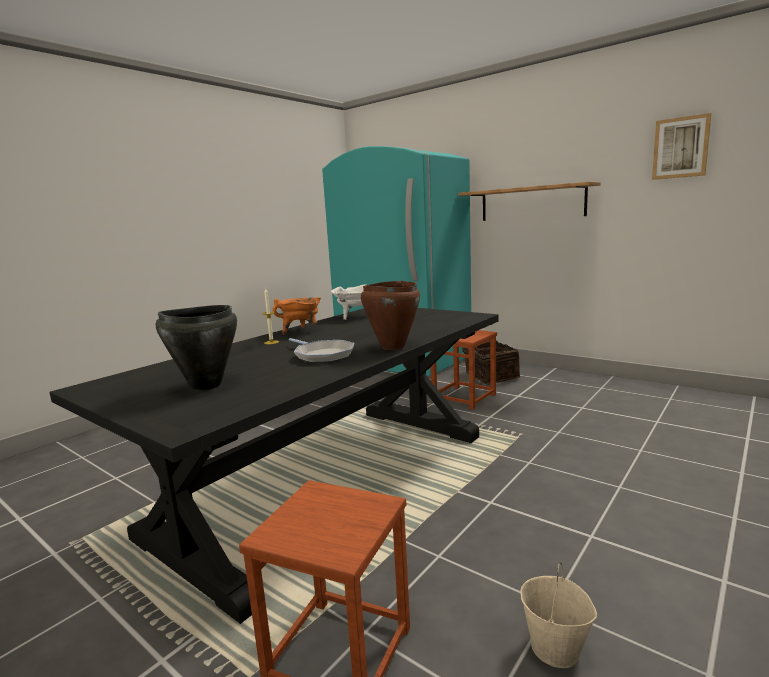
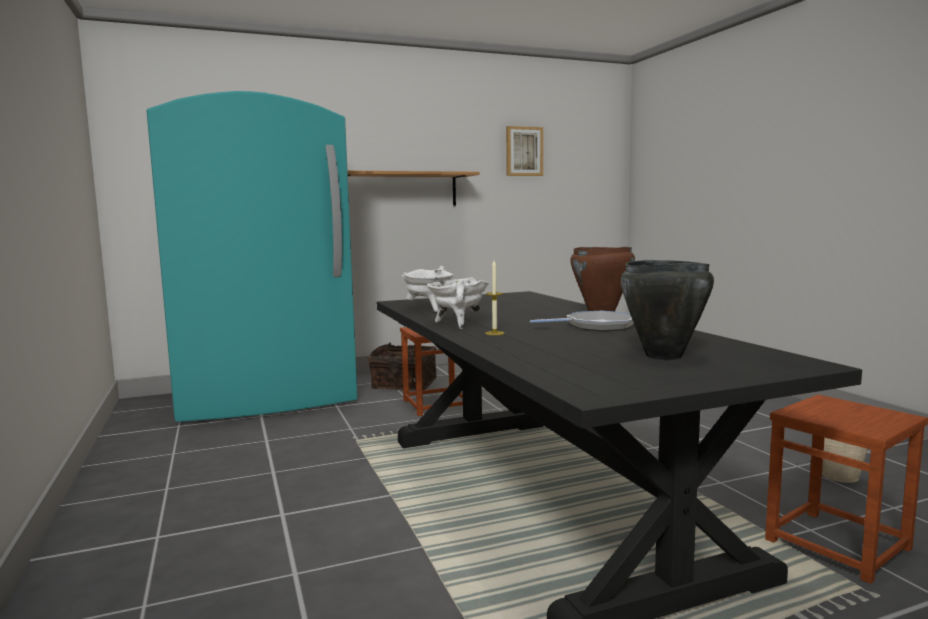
camera: 60 degrees left, 5 degrees down
(301, 331) = (457, 324): orange cooking pot -> white cooking pot

